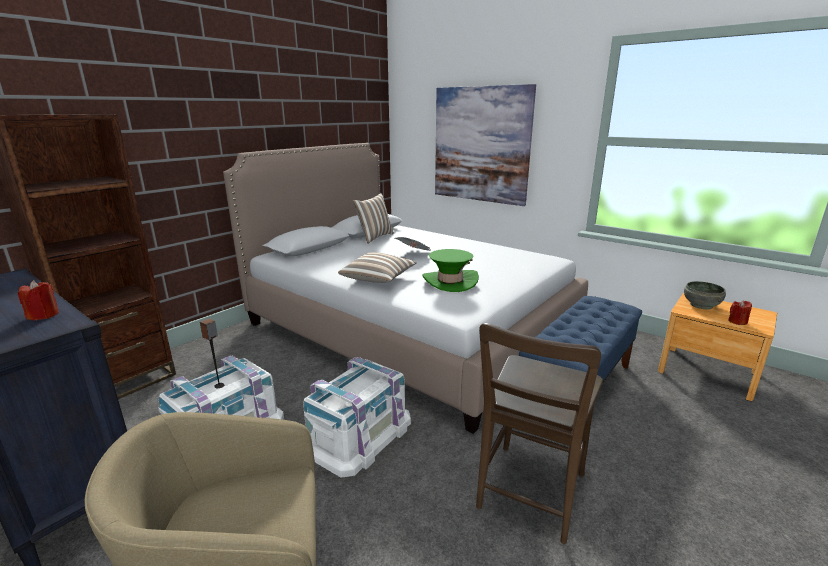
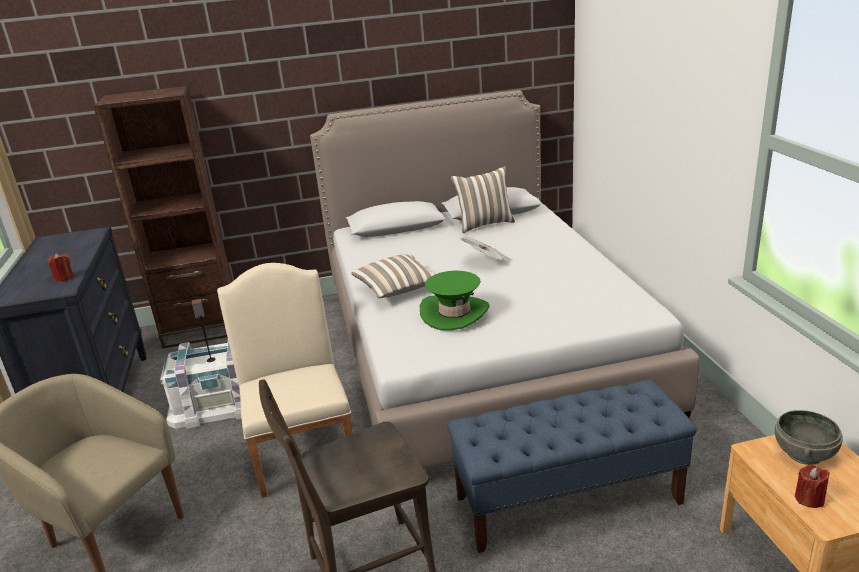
camera: 40 degrees right, 5 degrees up
(358, 434) = (302, 447): white storage box -> beige chair
(481, 145) = (648, 111): picture -> none

